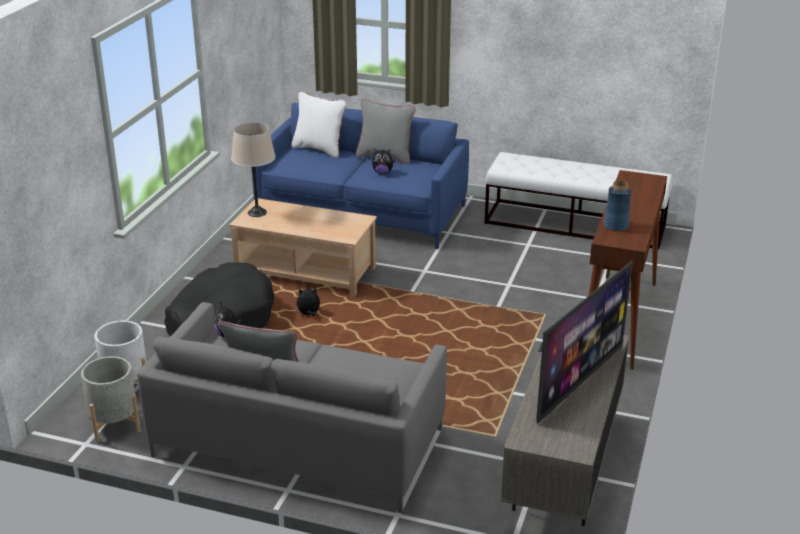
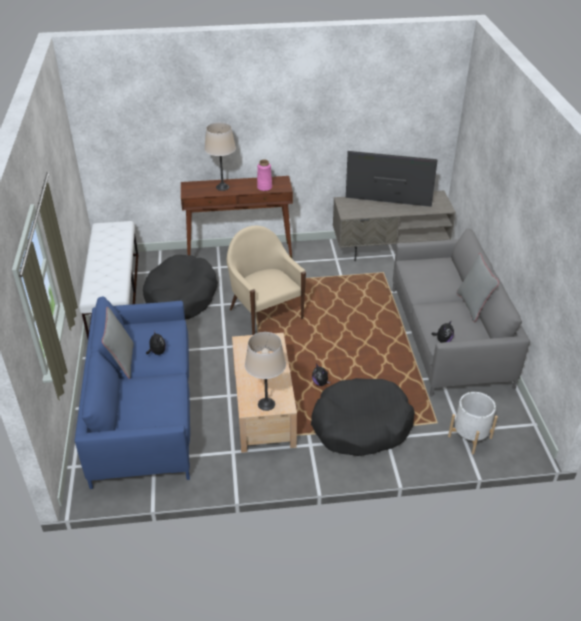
camera: 115 degrees left, 10 degrees up
(114, 424) = (507, 421): grey planter -> none
(319, 149) = (122, 410): white pillow -> none
(467, 309) = (265, 313): none -> beige armchair
(543, 262) = (181, 297): none -> black dog bed
(615, 226) = (264, 187): blue vase -> pink vase
(634, 199) = (222, 187): none -> beige table lamp

